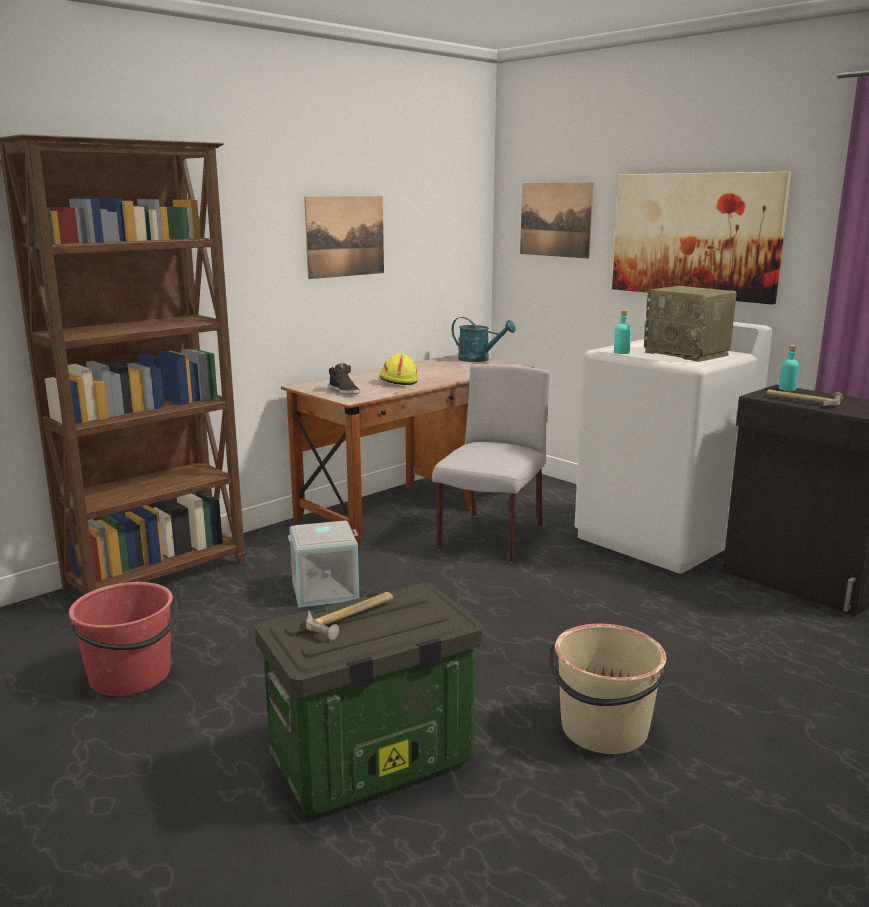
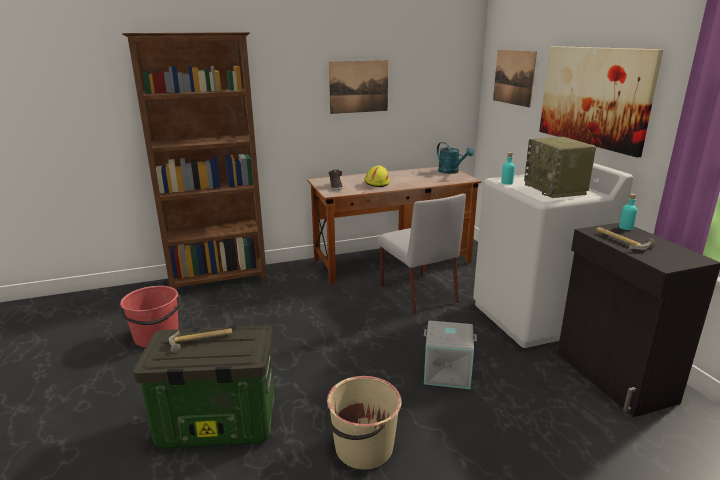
camera: 25 degrees right, 5 degrees up
(325, 589) = (292, 307): grey storage box -> grey storage box (447, 372)
(491, 538) = (417, 294): grey chair -> grey chair turned 105 degrees clockwise

